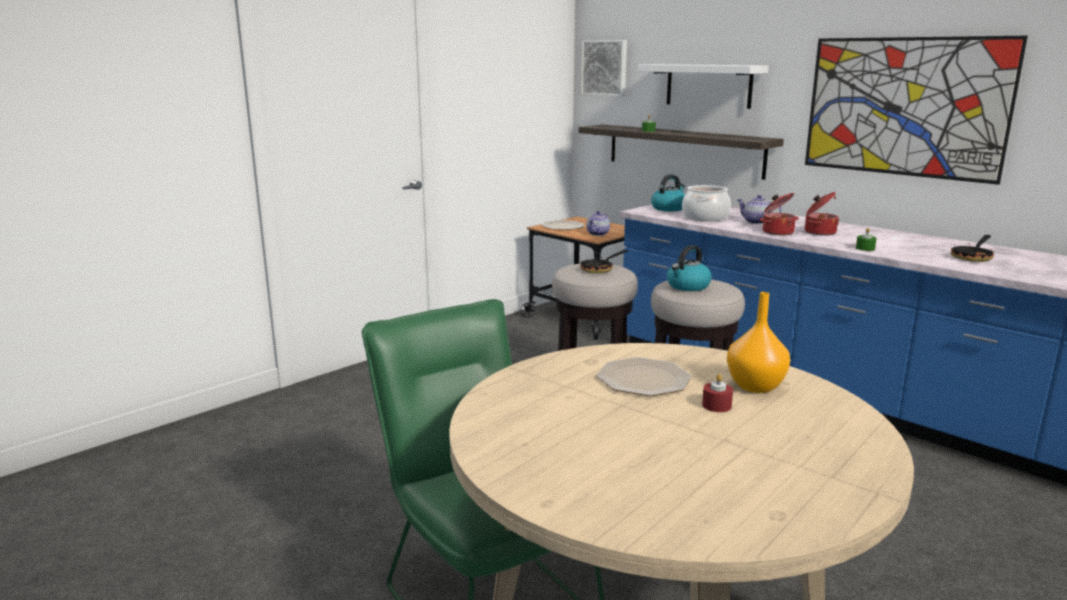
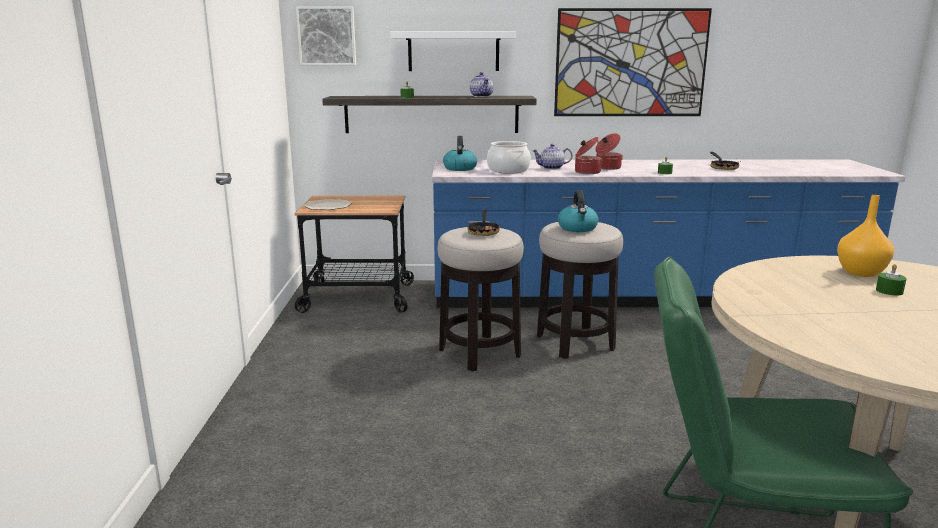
camera: 45 degrees left, 0 degrees up
(598, 234) = (378, 206): teapot -> teapot (482, 96)
(644, 379) = (813, 290): plate -> none
(716, 405) = (889, 291): red candle -> green candle

